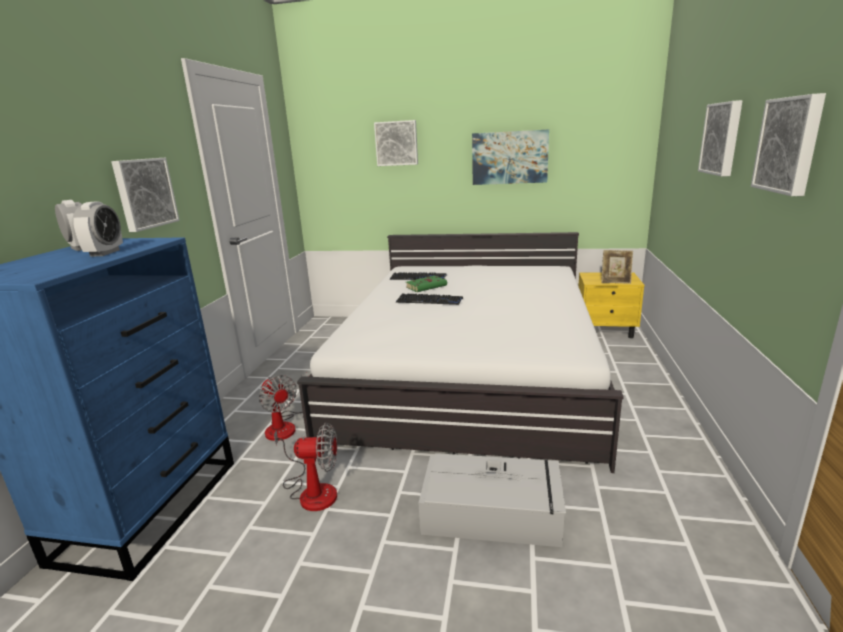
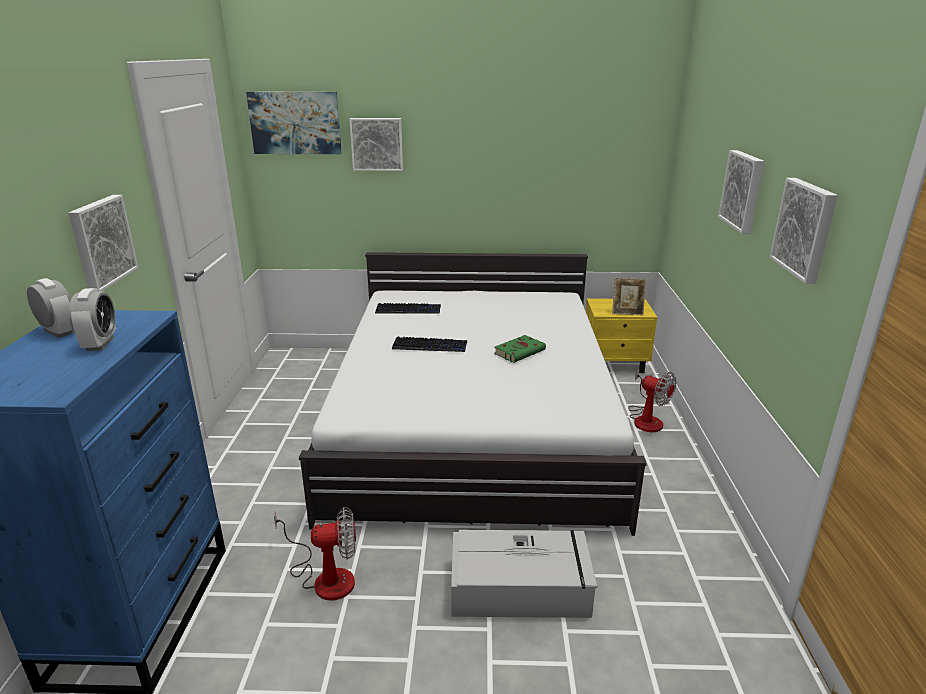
camera: 10 degrees left, 5 degrees up
(286, 425) = (274, 499): fan -> fan (646, 419)
(427, 286) = (422, 324): green book -> green book (520, 351)
(509, 157) = (511, 167): picture -> picture (295, 123)

